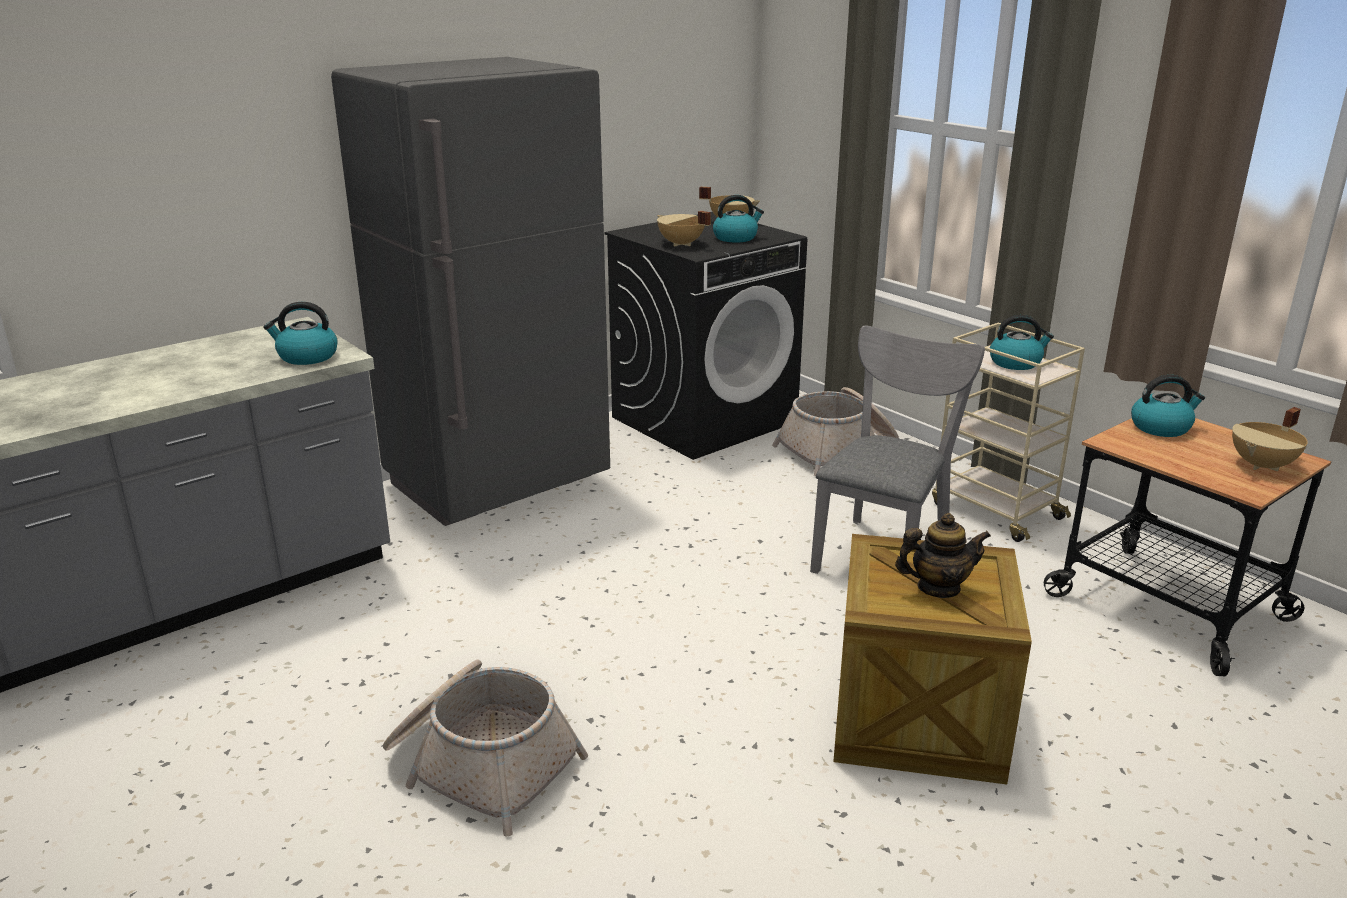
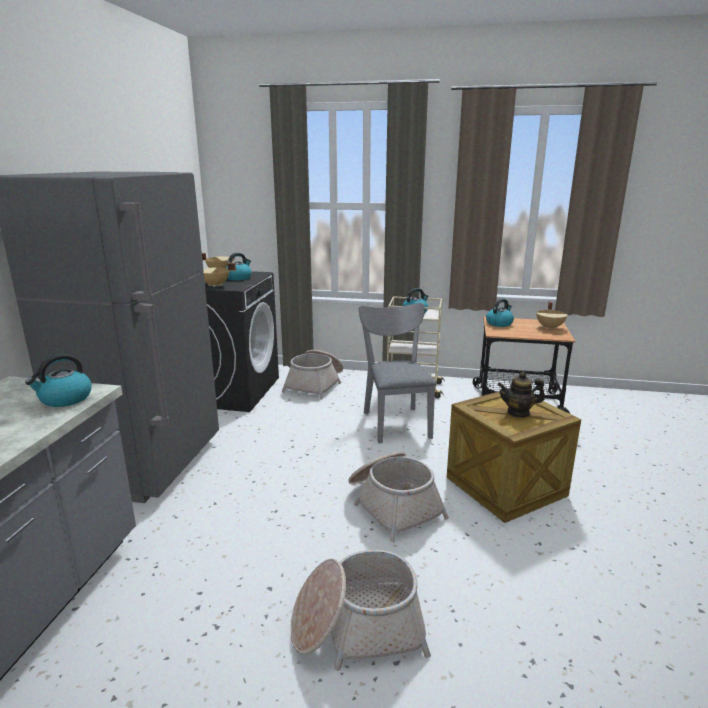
camera: 40 degrees left, 5 degrees down
(710, 660) = (393, 505): none -> basket
(938, 588) = (518, 412): teapot -> teapot turned 135 degrees counterclockwise

